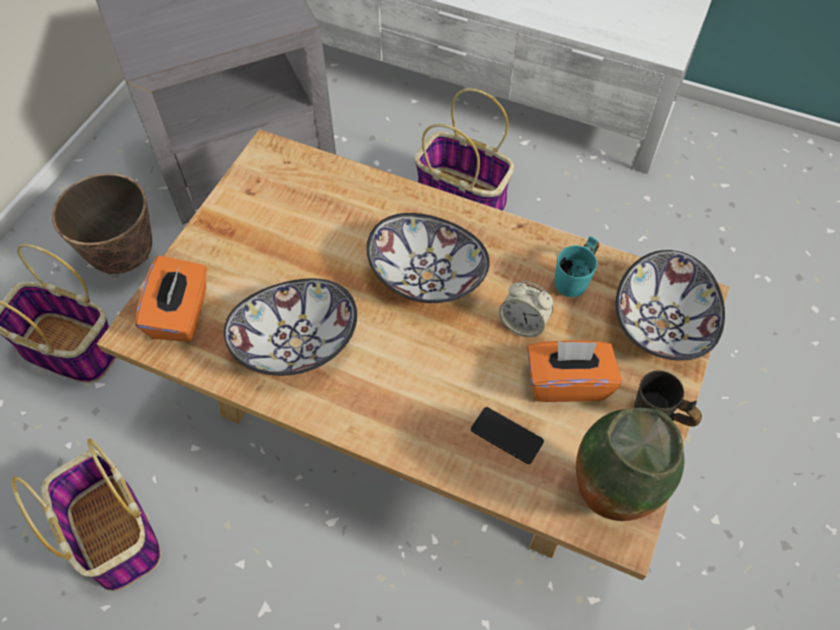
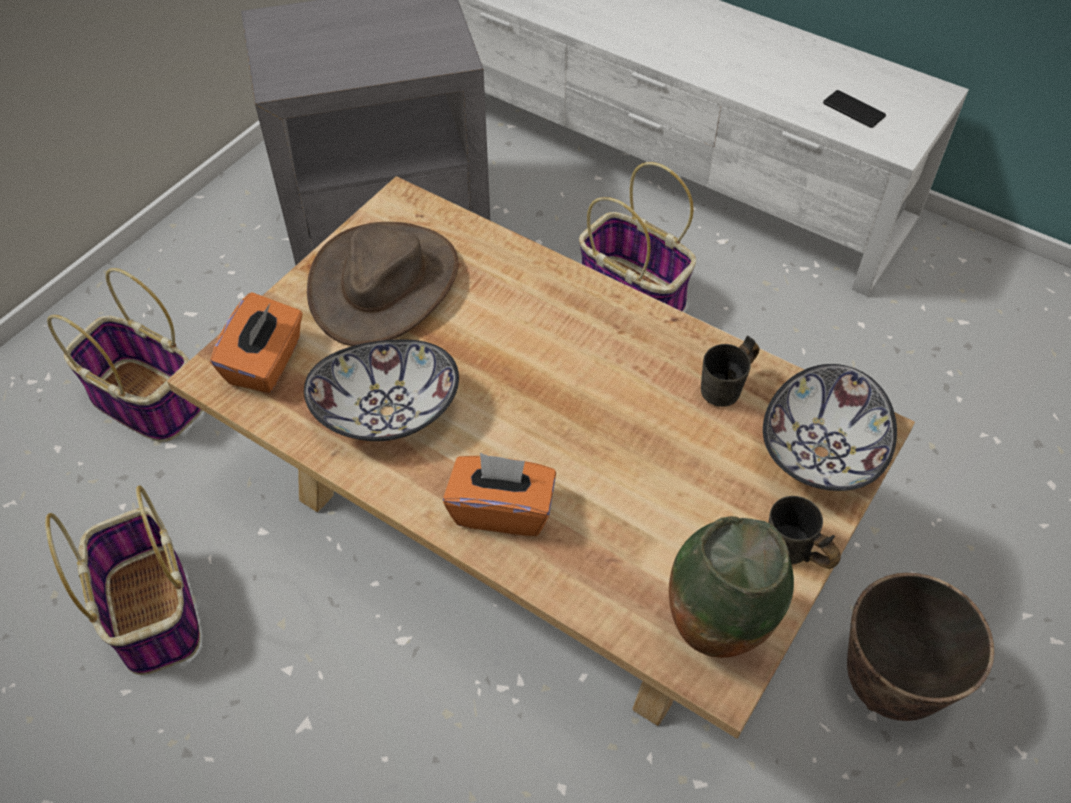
camera: 10 degrees right, 5 degrees down
(125, 258) = (228, 310): planter -> planter (888, 684)
(269, 228) = (384, 283): none -> brown hat
(426, 277) = (552, 361): bowl -> none
(506, 435) = (607, 548): phone -> phone (853, 110)
(523, 324) = (654, 428): alarm clock -> none
(567, 382) = (692, 500): orange tissue box -> orange tissue box (502, 510)
(577, 282) = (730, 391): turquoise mug -> grey mug

